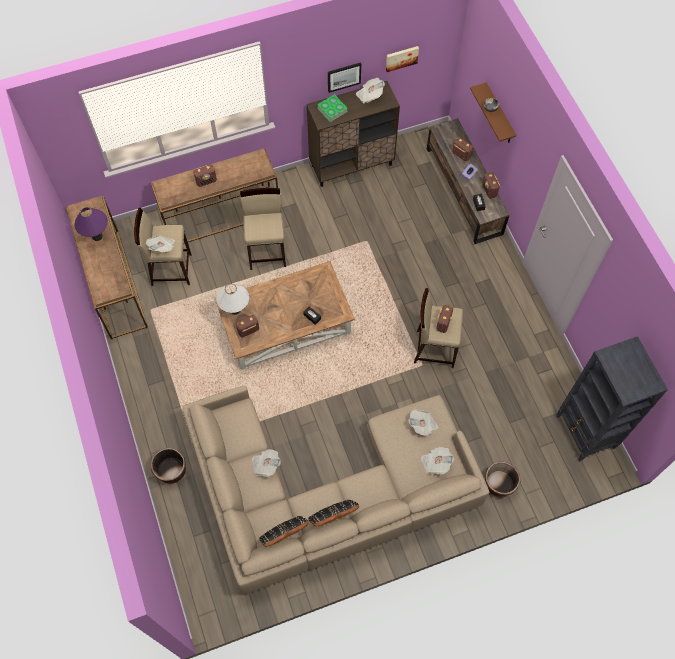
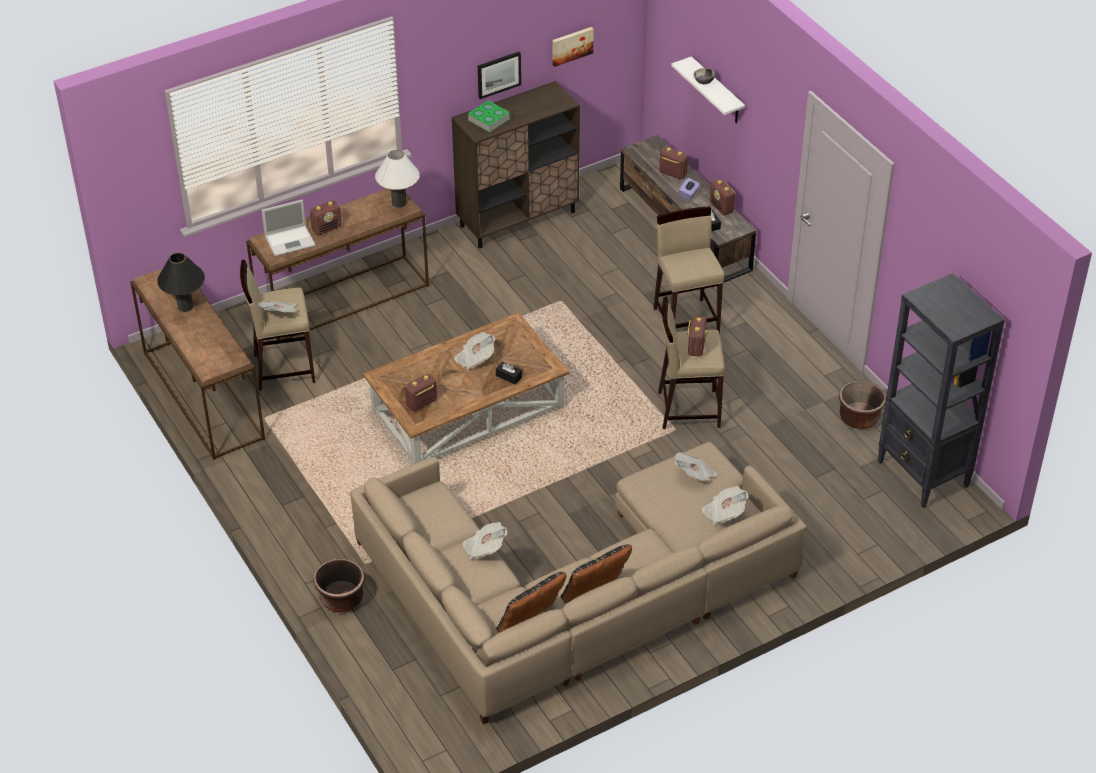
camera: 10 degrees left, 20 degrees down
(97, 236) = (185, 306): purple table lamp -> black table lamp
(180, 188) = (291, 240): none -> laptop
(235, 310) = (396, 382): white table lamp -> white table lamp (399, 203)
(267, 251) = (420, 330): beige stool -> beige stool (686, 320)
(369, 95) = (536, 98): newspaper -> newspaper (475, 358)
(499, 115) = (717, 92): brown shelf -> white shelf
(499, 484) = (818, 548): brown planter -> brown planter (859, 418)

